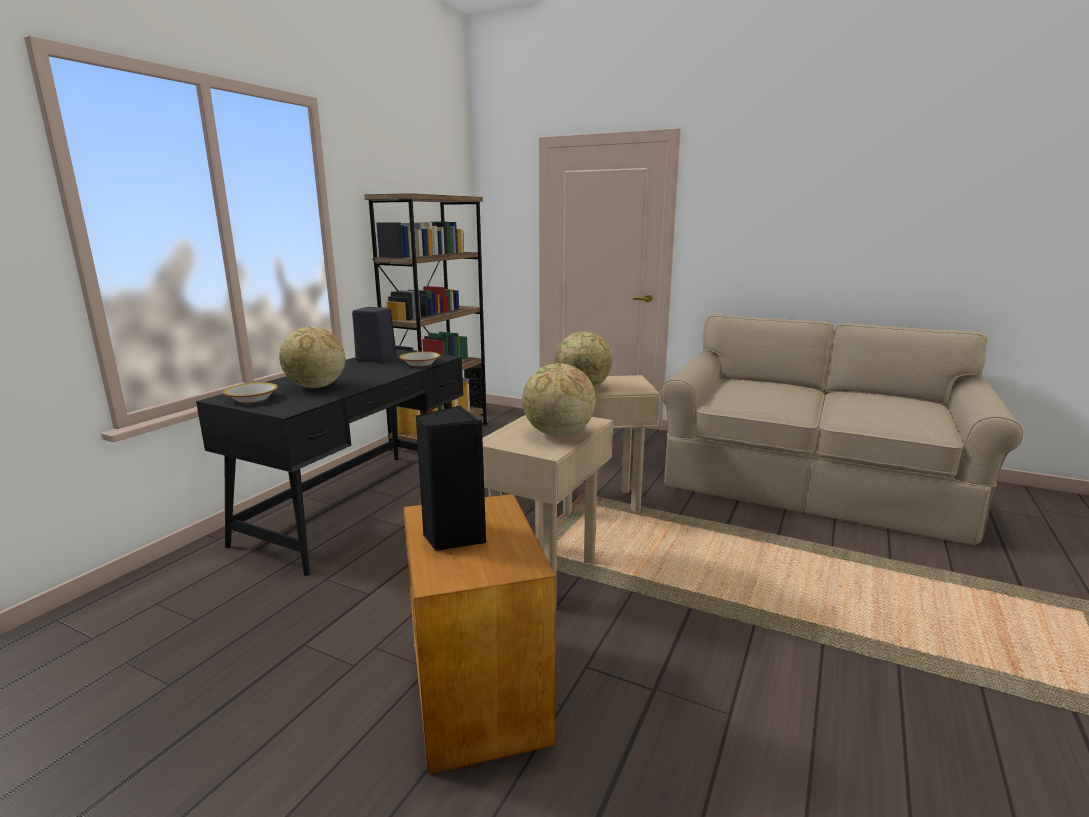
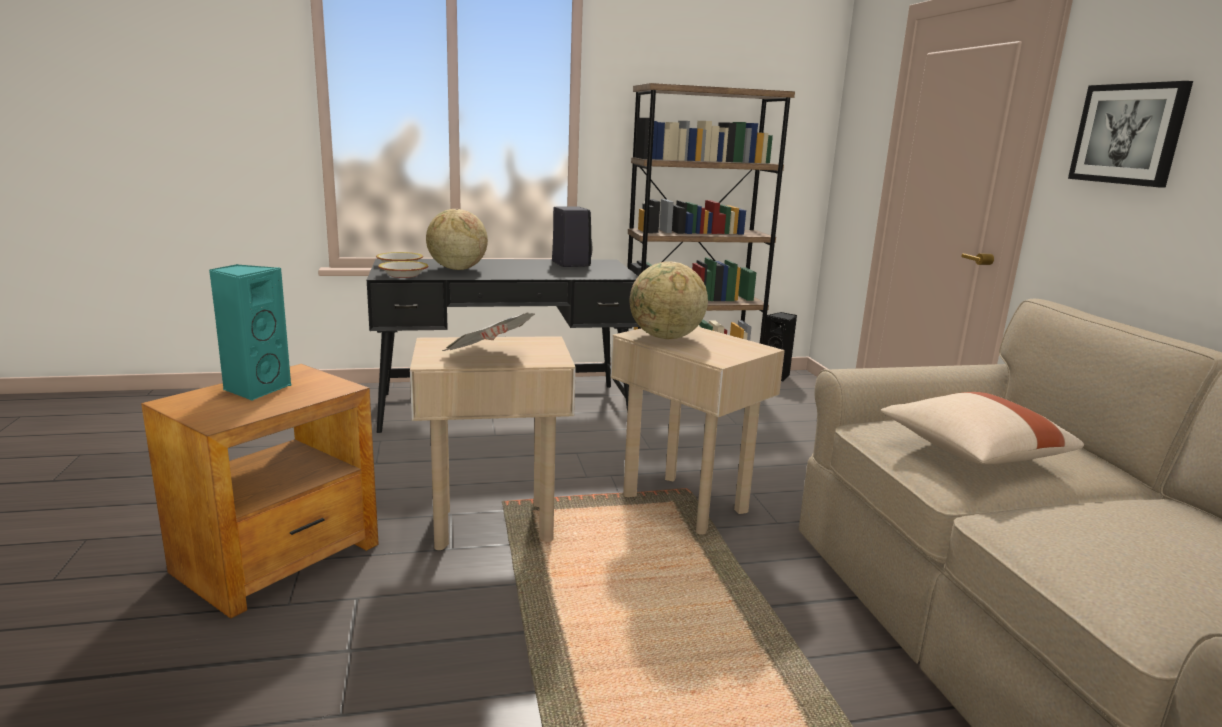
camera: 50 degrees right, 0 degrees up
(420, 364) = (585, 275): bowl -> bowl (403, 275)
(453, 536) = (255, 389): black speaker -> turquoise speaker
(558, 434) = (488, 356): globe -> newspaper
(734, 221) = (1128, 134): none -> picture
(774, 398) = (971, 453): none -> beige pillow

